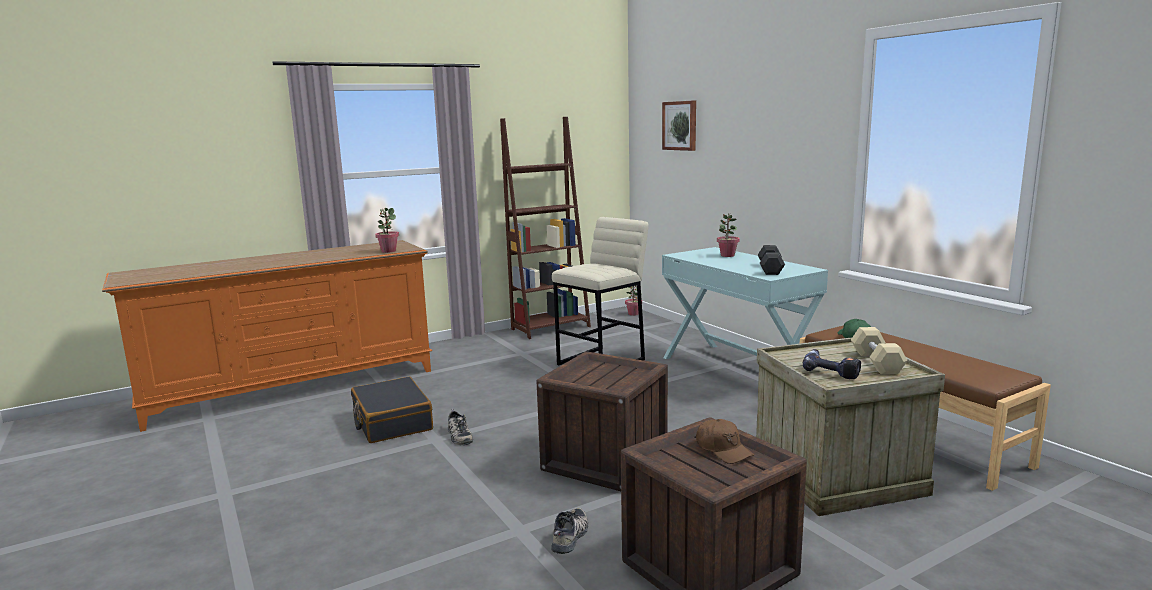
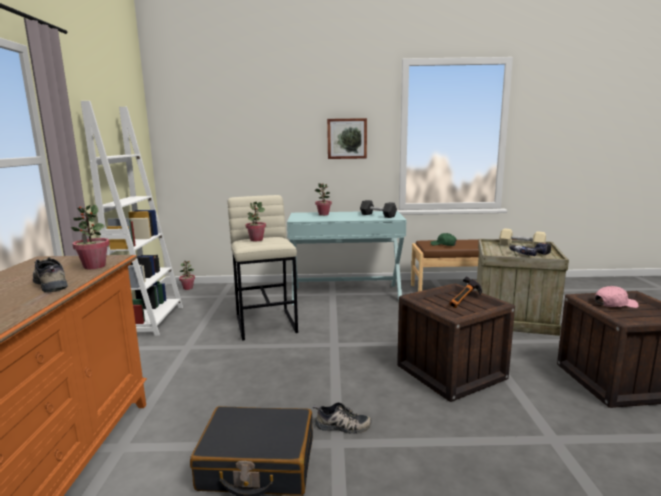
camera: 60 degrees left, 0 degrees up
(550, 328) = (151, 320): brown bookcase -> white bookcase
(571, 536) = (568, 418): shoe -> shoe (52, 283)
(590, 265) = (256, 240): none -> potted plant
(616, 379) = (466, 302): none -> hammer
(680, 125) = (224, 121): picture -> picture (347, 138)
(723, 450) = (614, 304): brown cap -> pink cap

